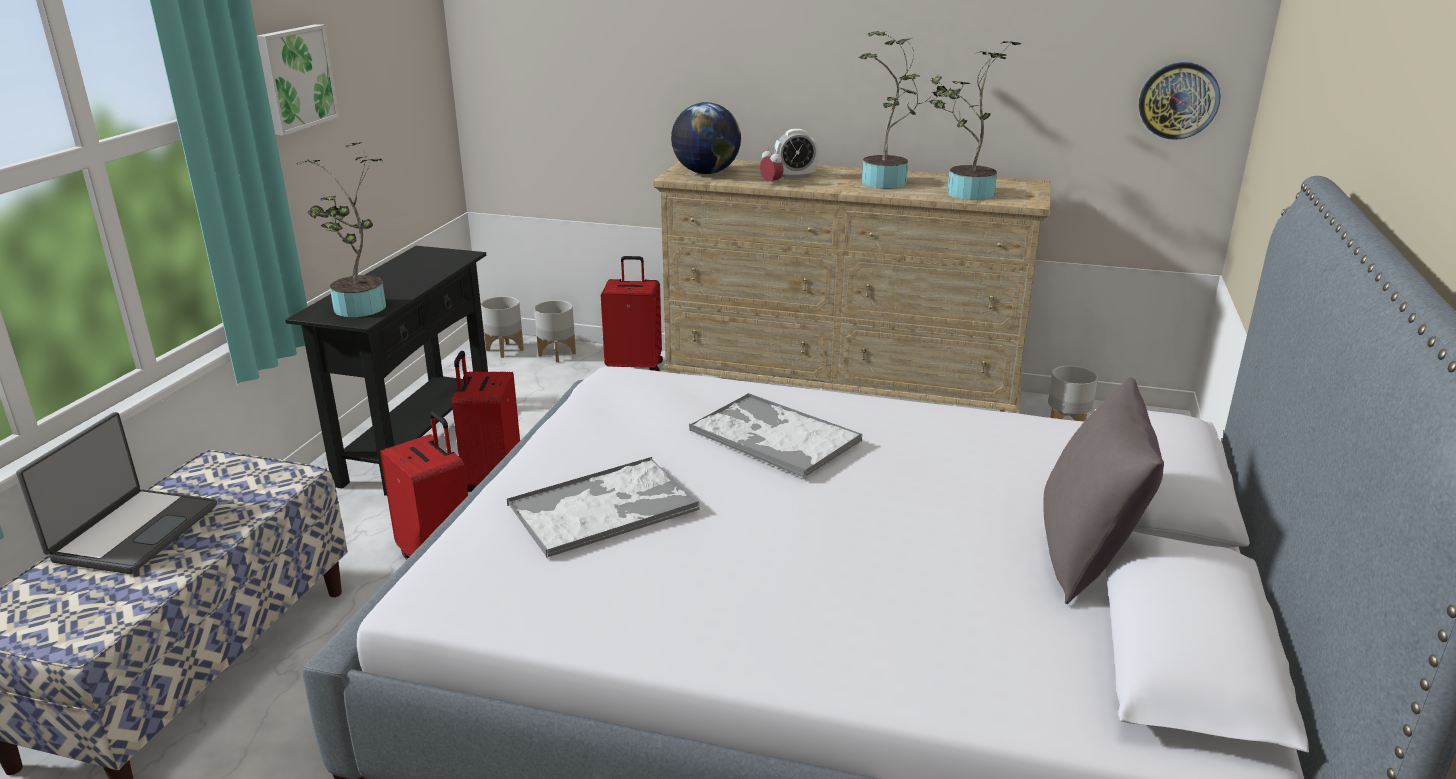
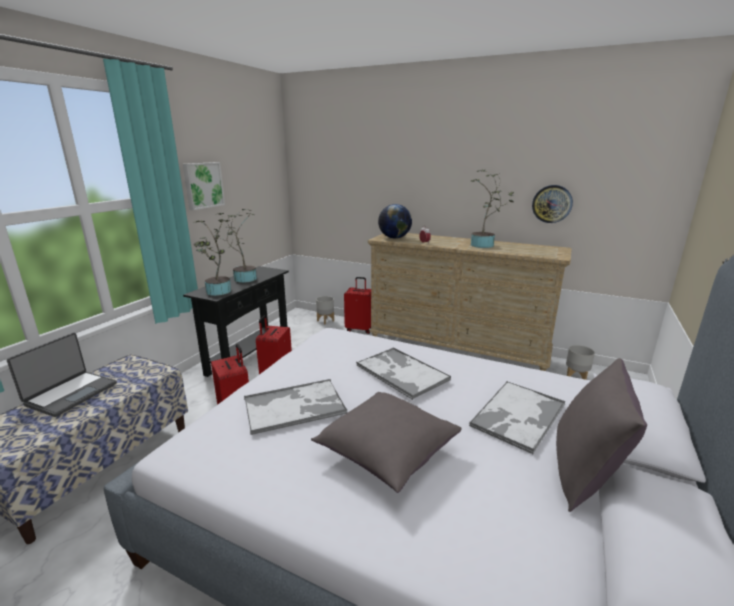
camera: 10 degrees right, 5 degrees down
(505, 350) = (303, 317): grey planter -> none
(782, 559) = (386, 452): none -> grey pillow
(795, 176) = (437, 241): alarm clock -> none
(965, 194) = (524, 252): potted plant -> potted plant (242, 279)
(980, 487) = (517, 416): none -> tray
(1178, 100) = (646, 207): wall clock -> wall clock (552, 204)

